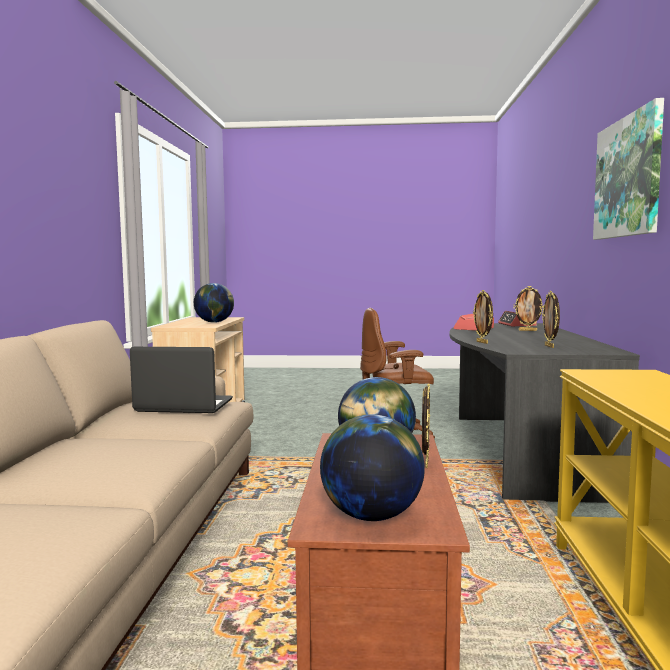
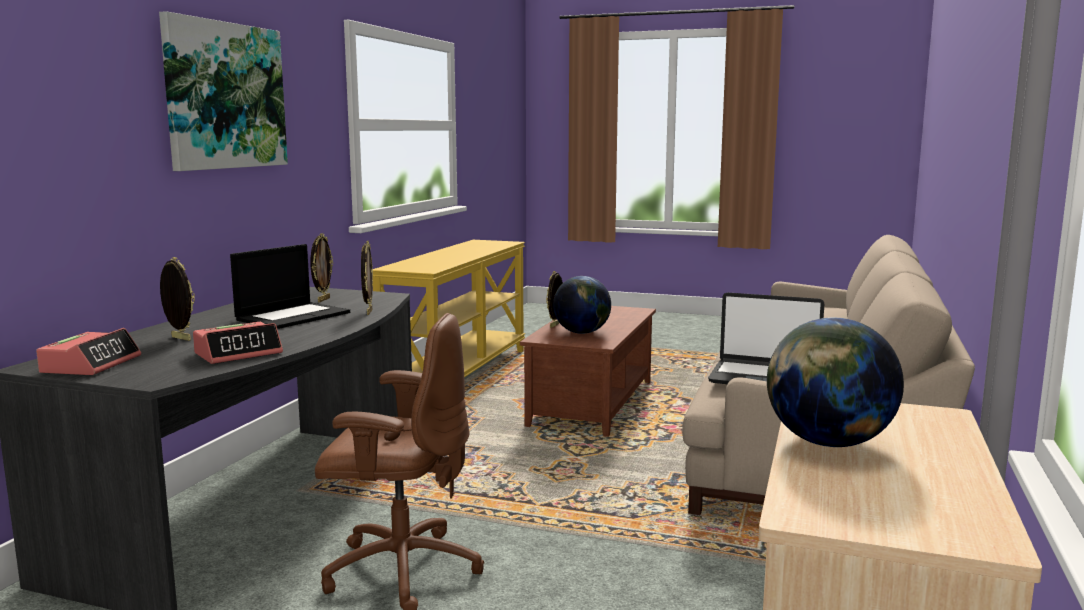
camera: 165 degrees left, 5 degrees up
(371, 516) = (612, 311): globe -> none
(520, 339) = (293, 316): none -> laptop

